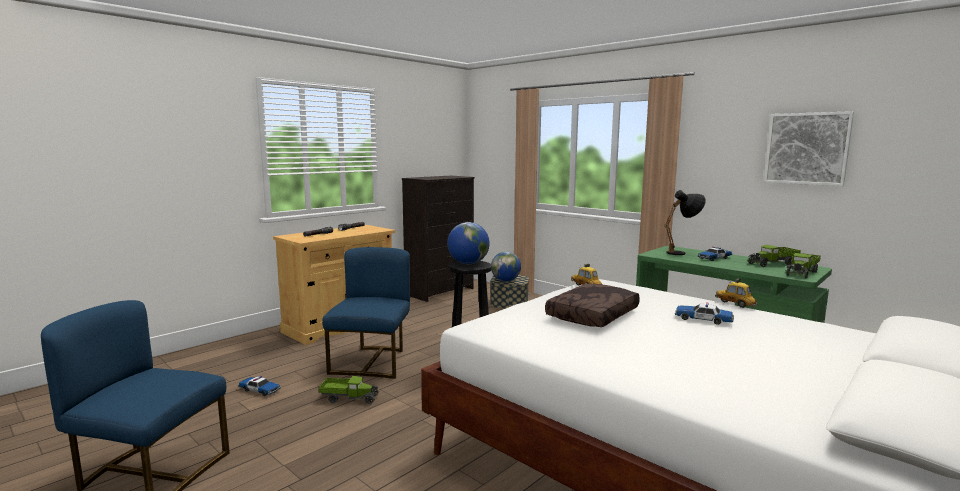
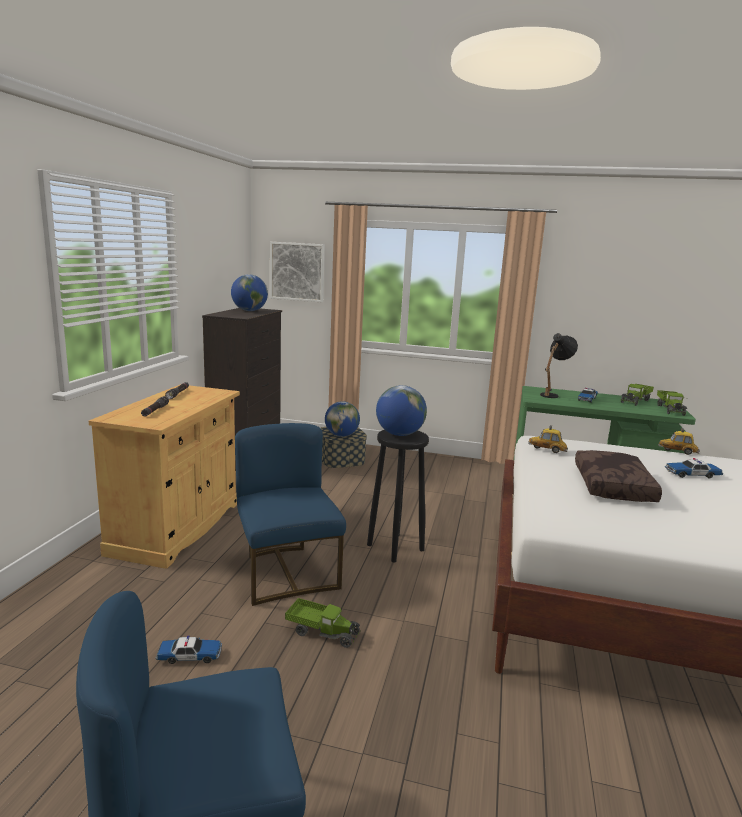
camera: 30 degrees left, 5 degrees up
(349, 398) = (322, 631): toy truck -> toy truck turned 45 degrees clockwise
(445, 176) = (249, 311): none -> globe
(807, 148) = (653, 293): picture -> picture (297, 271)

